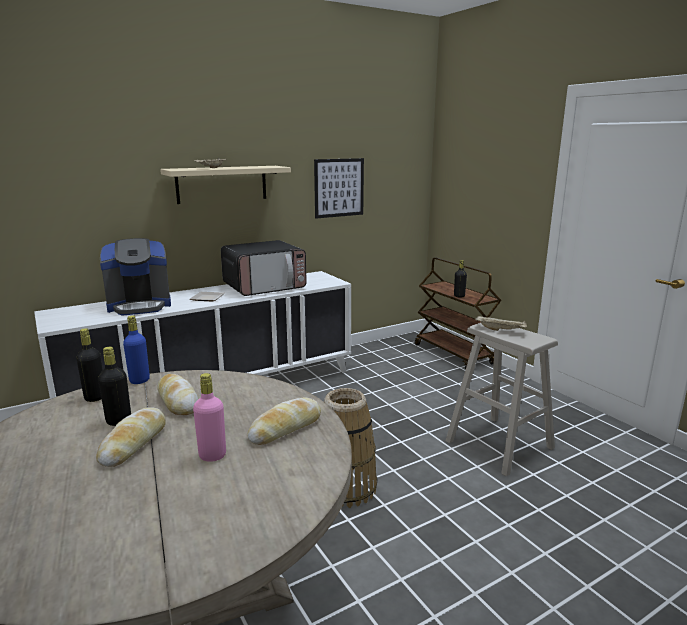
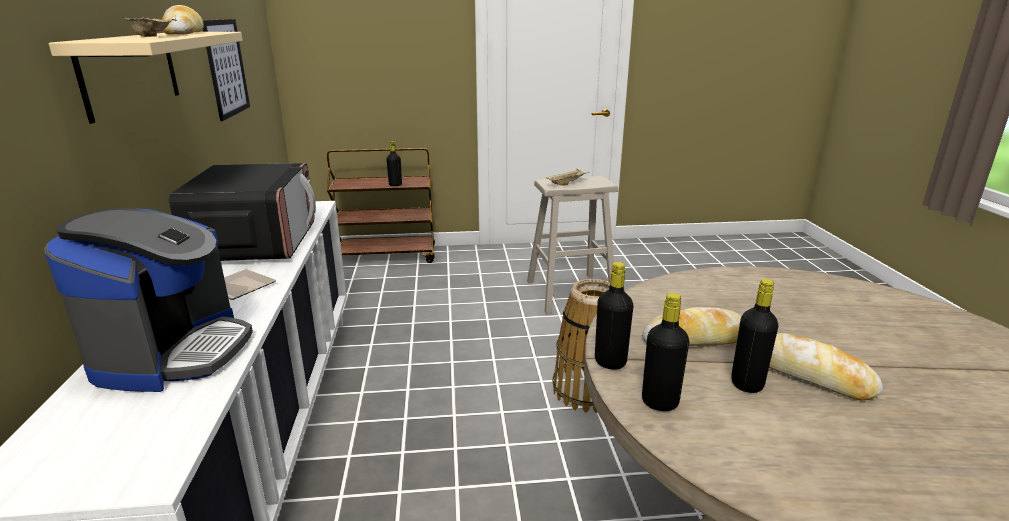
camera: 65 degrees left, 5 degrees up
(139, 380) = (610, 362): blue bottle -> black bottle
(212, 455) = (837, 331): pink bottle -> none
(285, 428) = (776, 290): bread -> bread (184, 33)

